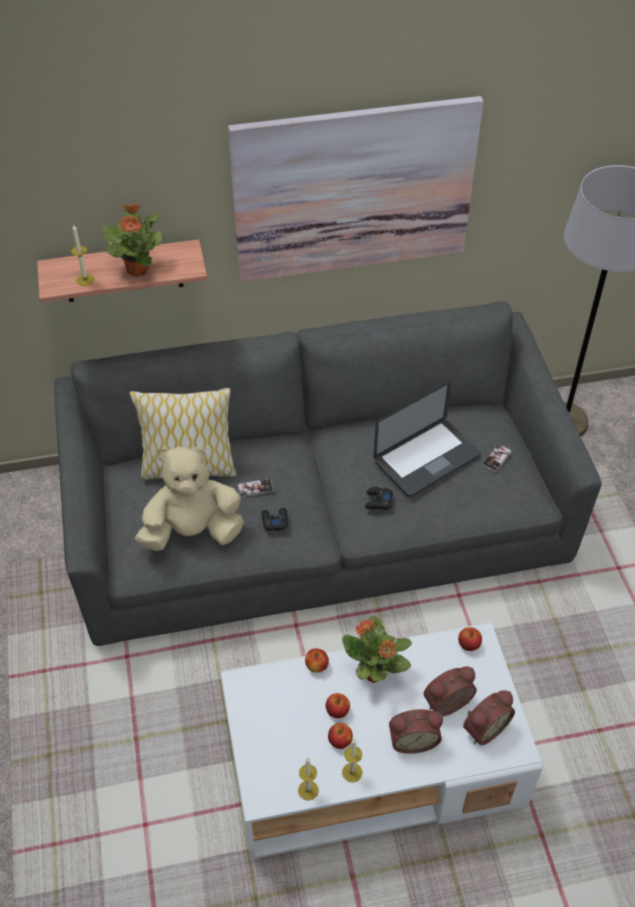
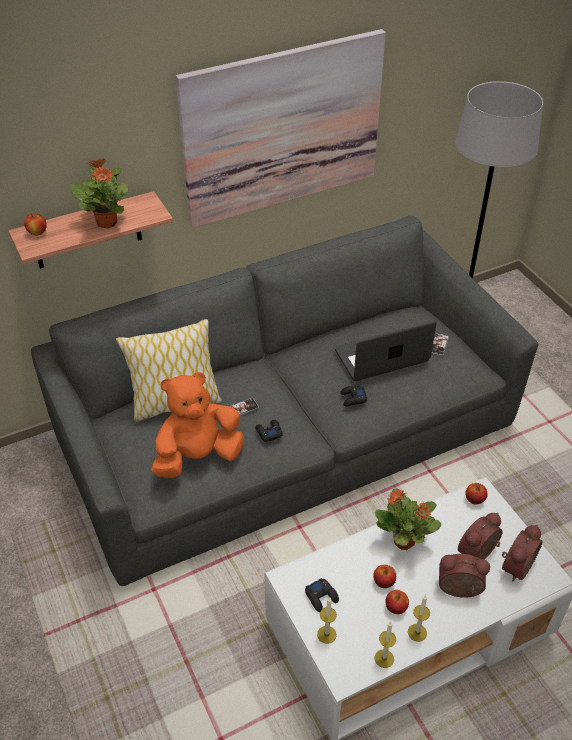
camera: 15 degrees left, 5 degrees down
(85, 279) = (60, 238): candle -> candle (326, 634)
(192, 532) = (198, 456): beige plush toy -> orange plush toy
(268, 711) = (321, 597): none -> black game controller
(317, 666) = (351, 548): apple -> apple (37, 232)
(412, 739) = (459, 590): alarm clock -> alarm clock turned 150 degrees counterclockwise
(427, 459) = (381, 356): laptop -> laptop turned 150 degrees counterclockwise

